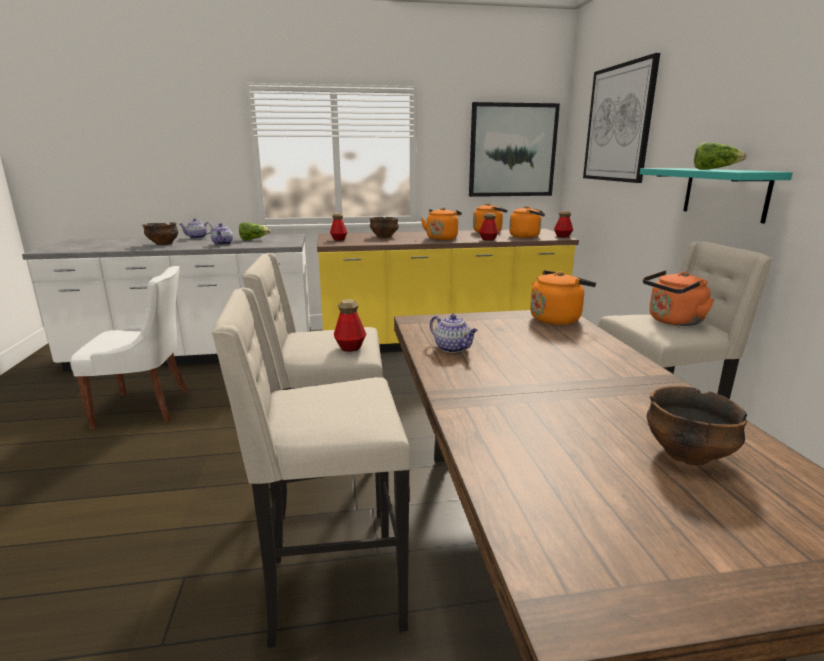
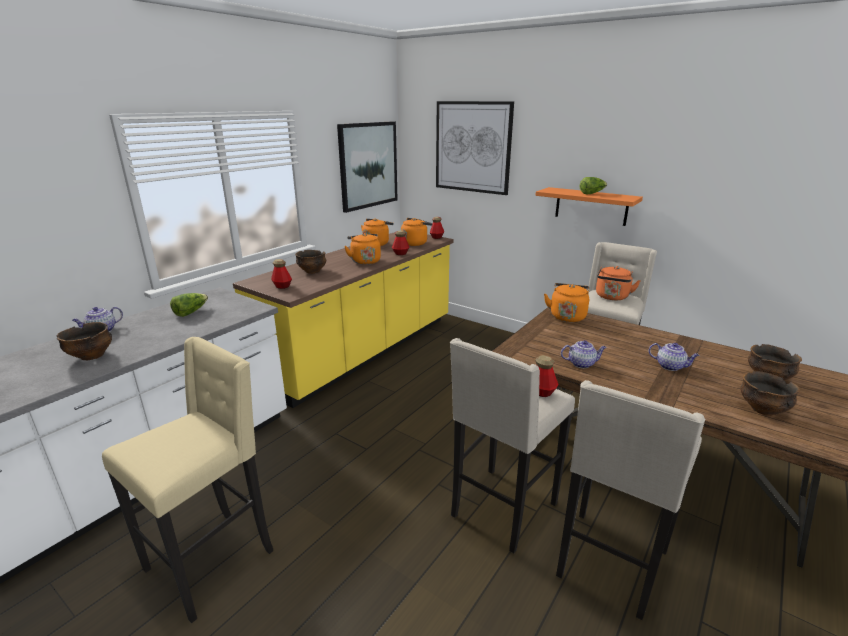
camera: 45 degrees left, 5 degrees up
(146, 408) = (213, 560): white chair -> beige stool
(223, 244) = (177, 330): teapot -> teapot (670, 366)
(560, 466) = (763, 409): none -> bowl
(725, 193) = (591, 206): turquoise shelf -> orange shelf

